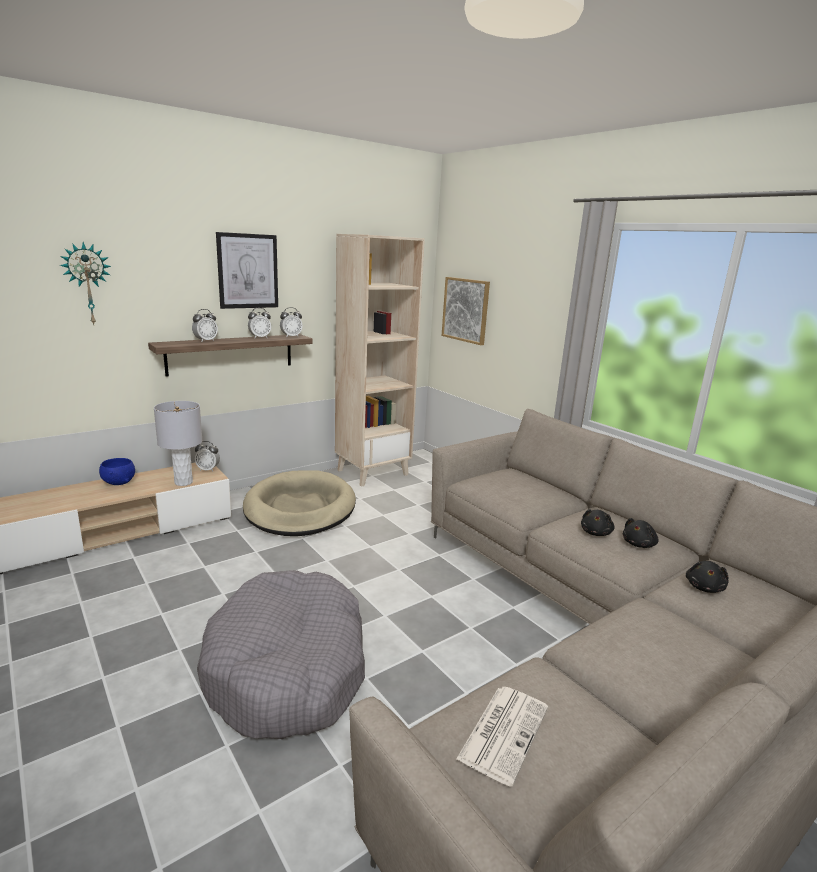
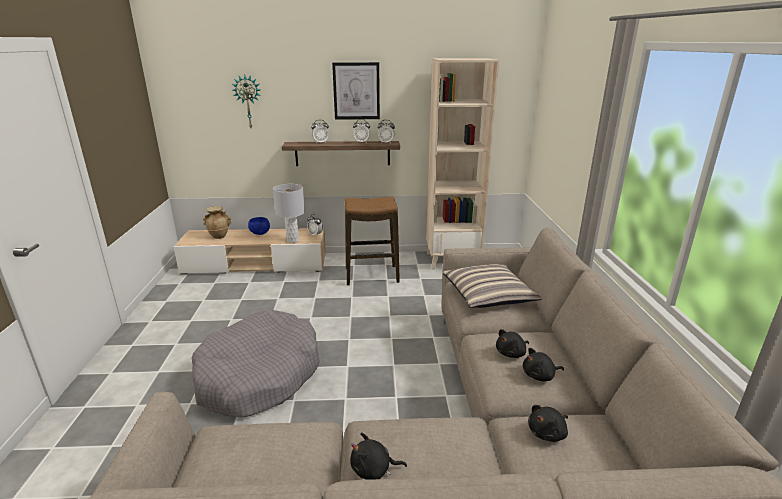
camera: 35 degrees right, 5 degrees up
(50, 499) = (219, 236): none -> beige vase
(300, 508) = (371, 275): beige dog bed -> stool
(465, 310) = (549, 126): picture -> none
(504, 731) = (239, 452): newspaper -> none
(508, 487) = (488, 295): none -> pillow
(640, 679) = (374, 470): none -> black plush toy

